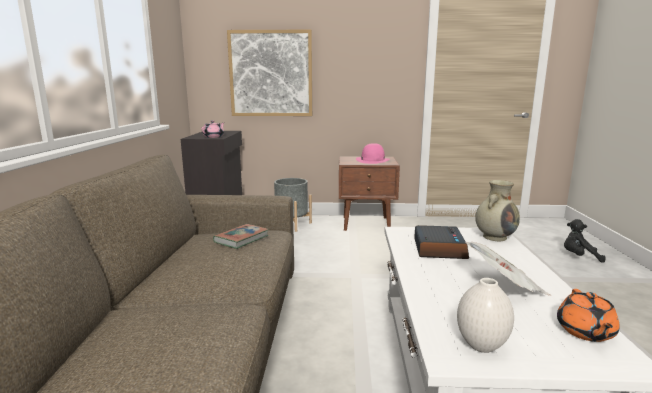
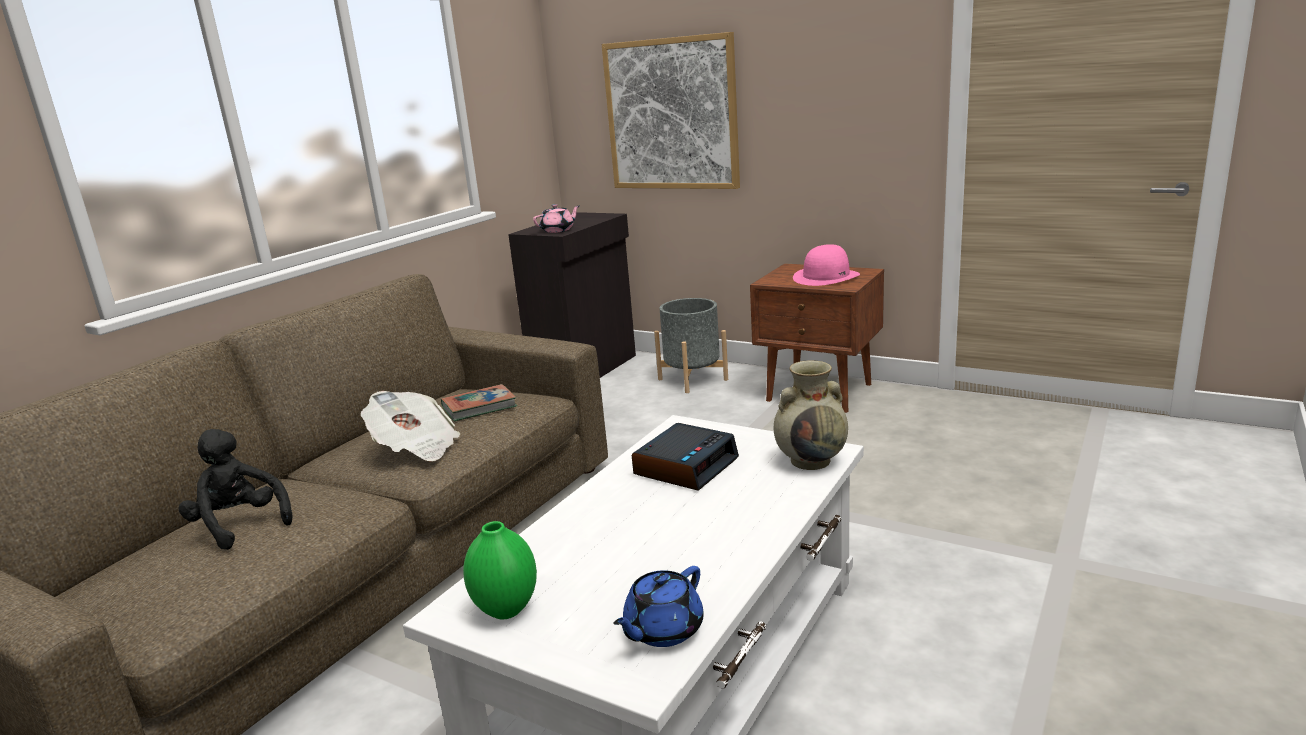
camera: 30 degrees right, 5 degrees up
(482, 346) = (506, 610): white vase -> green vase
(505, 287) = (672, 545): newspaper -> newspaper (415, 447)
(579, 257) = (1184, 526): black plush toy -> black plush toy (239, 525)
(585, 332) = (662, 630): orange teapot -> blue teapot

